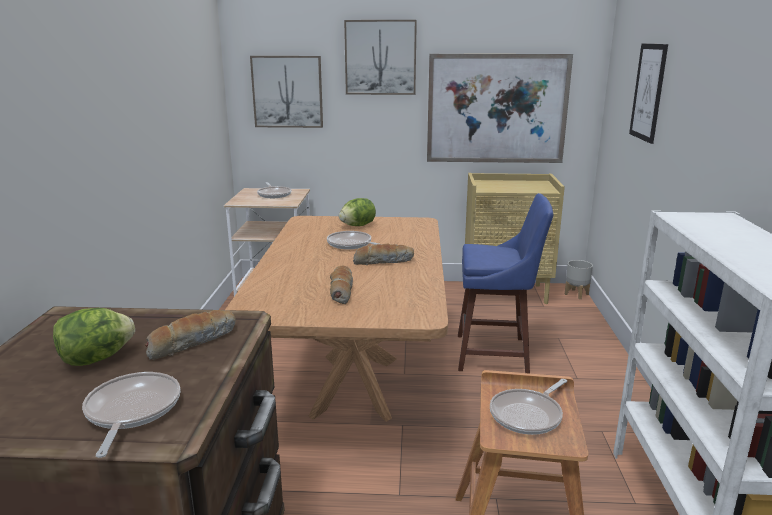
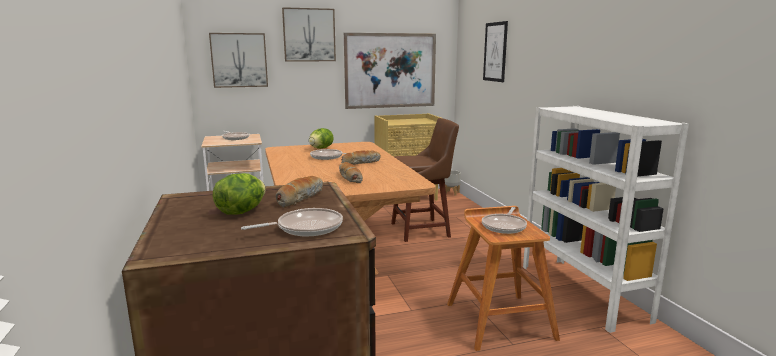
camera: 20 degrees left, 5 degrees down
(131, 411) = (306, 228): frying pan -> frying pan turned 90 degrees clockwise
(497, 354) = (423, 229): blue chair -> brown chair

